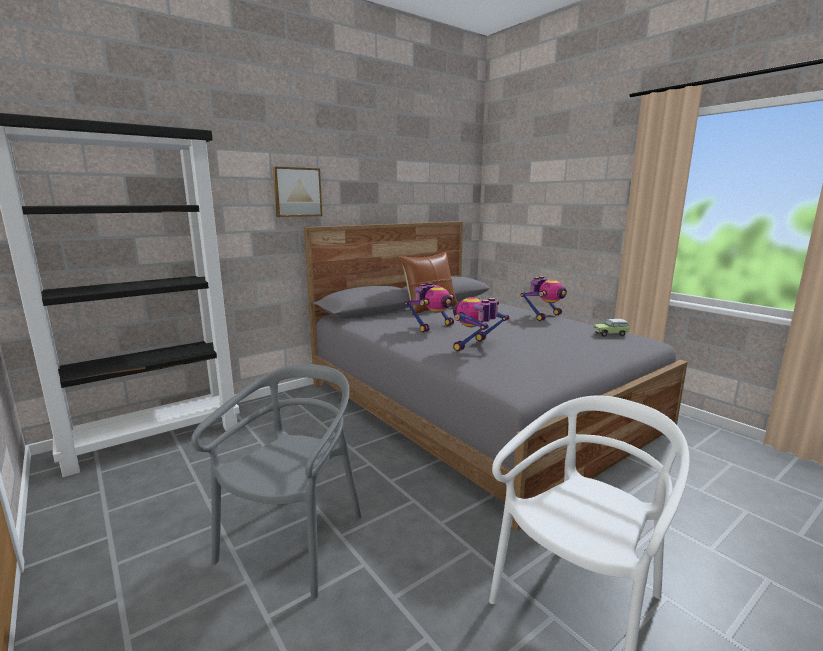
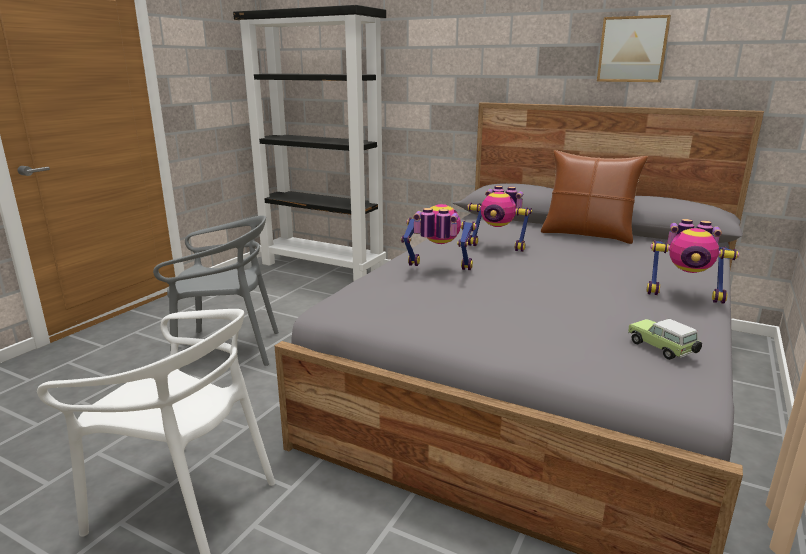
camera: 65 degrees right, 5 degrees up
(297, 192) = (480, 61): picture -> picture (633, 49)

